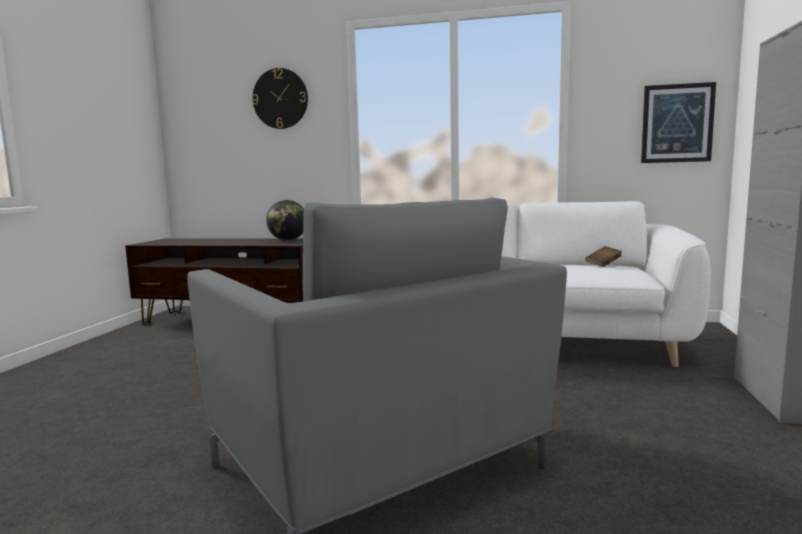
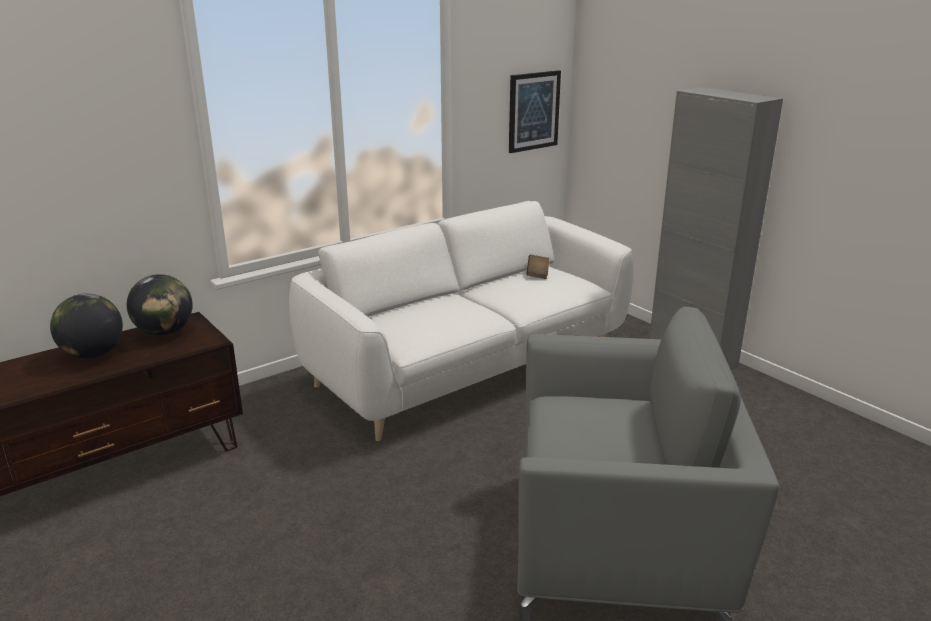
camera: 50 degrees left, 15 degrees up
(243, 240) = (93, 354): none -> globe
(280, 98) = (73, 107): wall clock -> none

